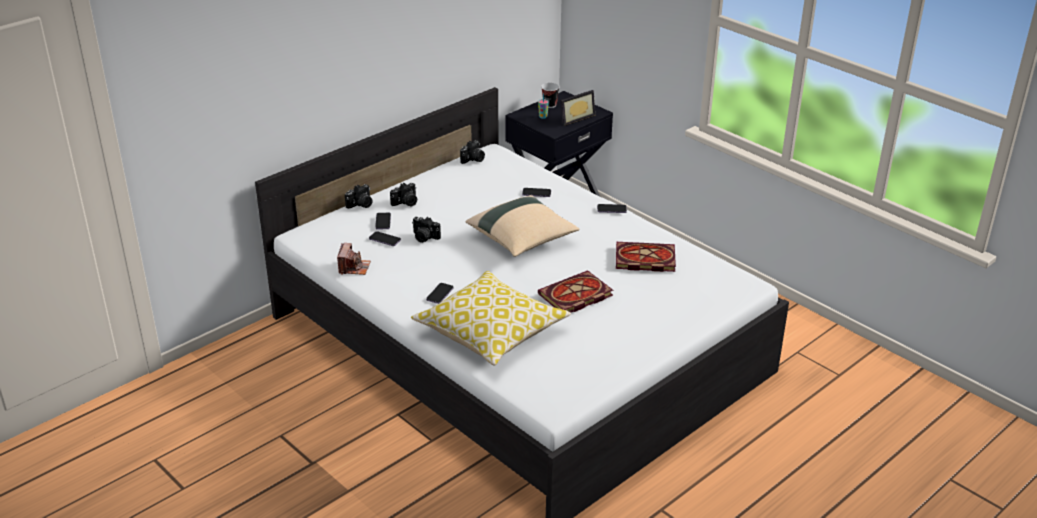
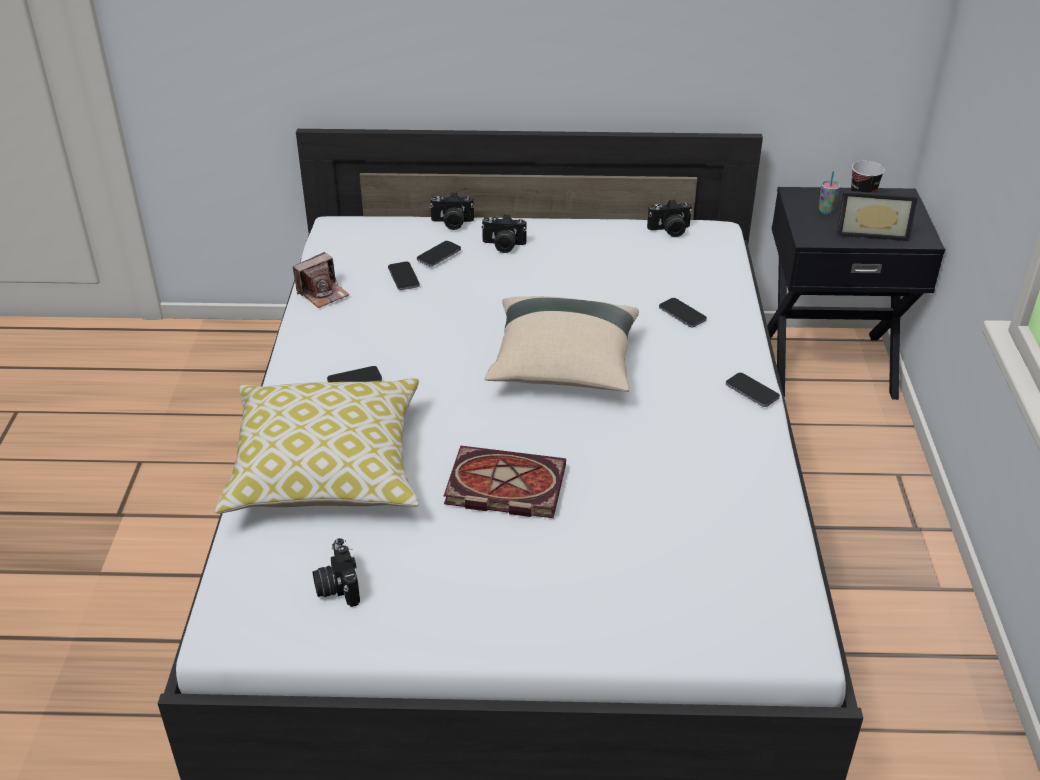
camera: 45 degrees right, 5 degrees up
(424, 237) = (450, 298): camera -> camera (337, 586)
(643, 260) = (682, 492): book -> none

